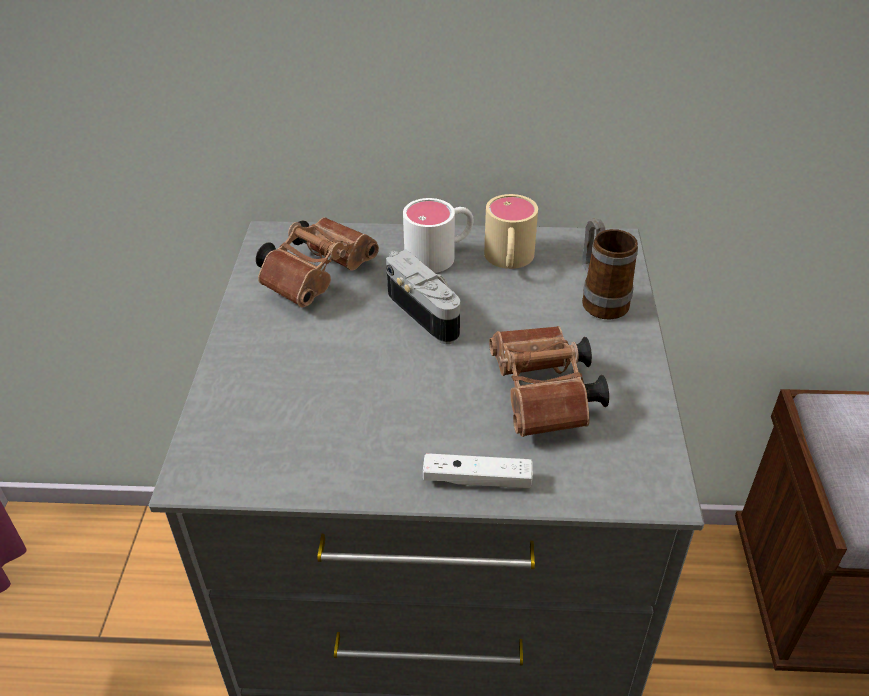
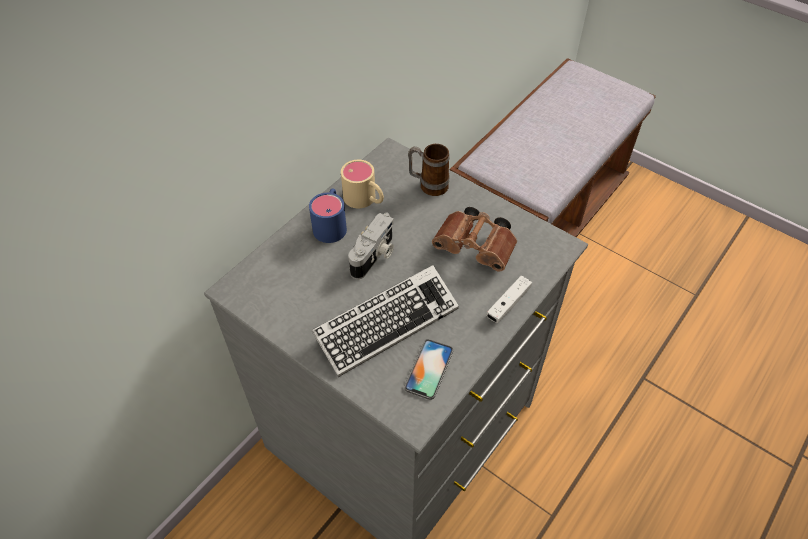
camera: 55 degrees left, 10 degrees up
(288, 449) = (429, 369): none -> phone
(319, 275) = (296, 286): brown binoculars -> none
(328, 374) = (386, 324): none -> keyboard
(427, 312) = (374, 256): camera -> camera turned 120 degrees clockwise
(440, 254) = (331, 224): white mug -> blue mug

